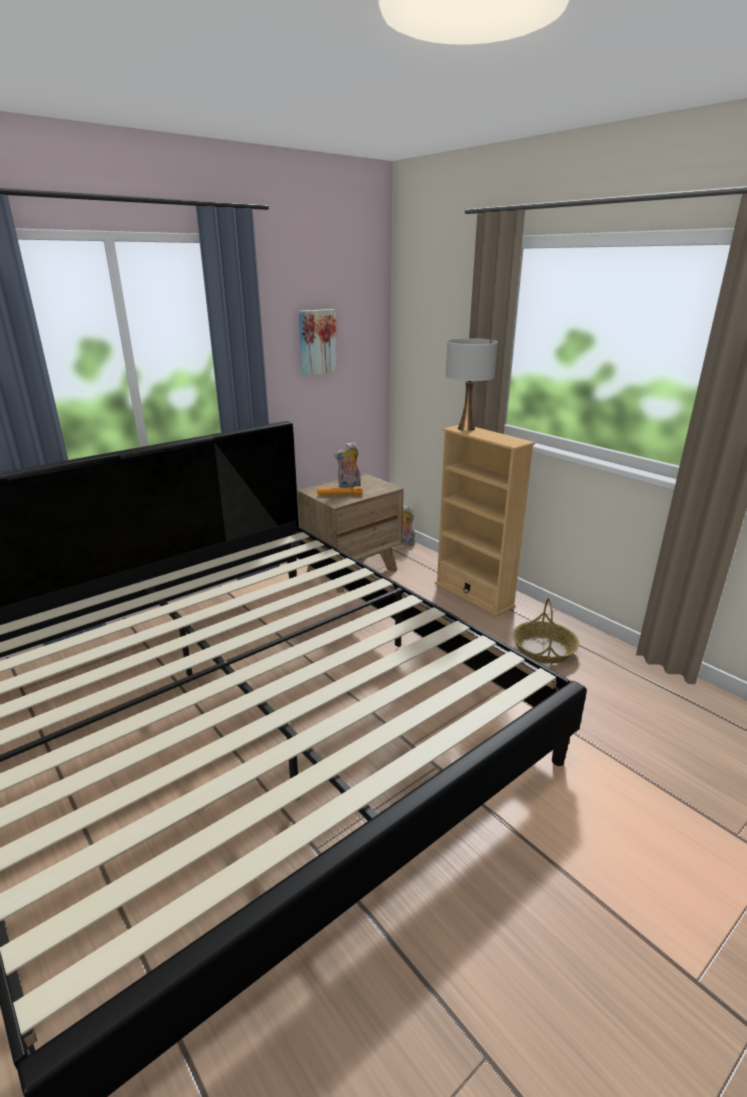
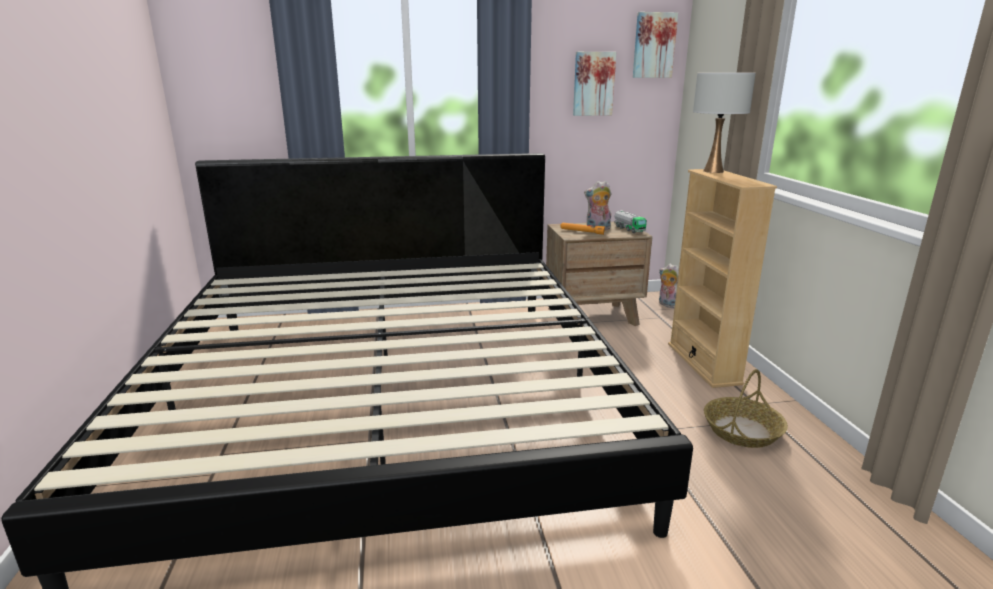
camera: 30 degrees right, 5 degrees down
(364, 300) = (653, 45): none -> picture
(376, 483) = (629, 229): none -> toy truck

